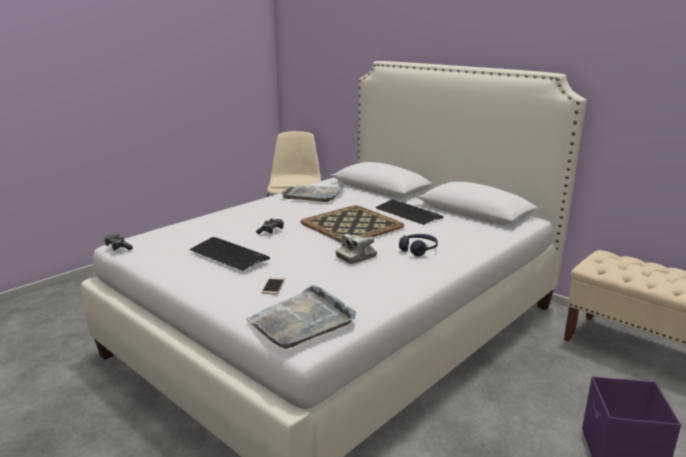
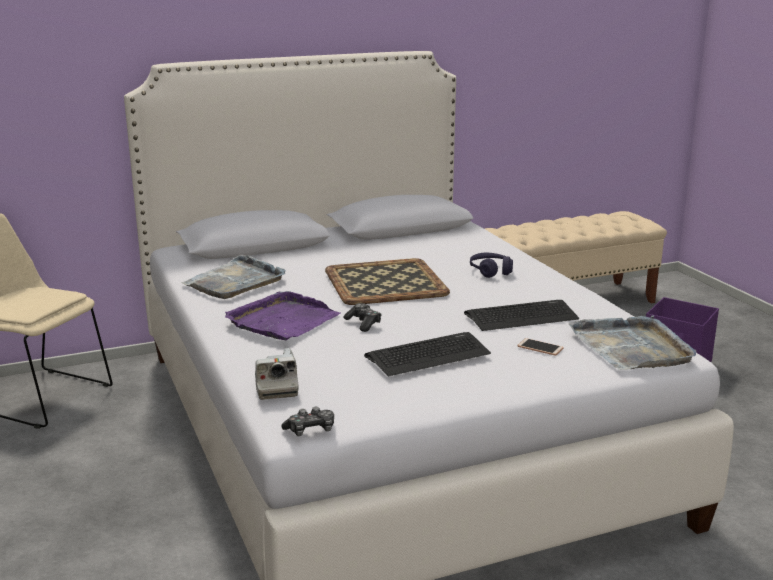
camera: 65 degrees left, 0 degrees up
(262, 215) = (282, 321): none -> purple tray
(356, 257) = (486, 298): camera -> camera (276, 387)
(408, 213) = (373, 253): keyboard -> keyboard (521, 317)

